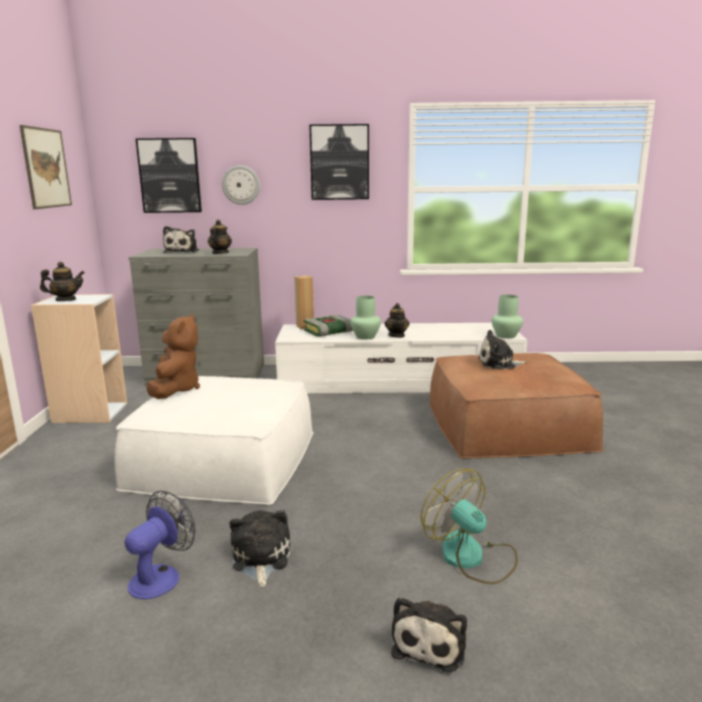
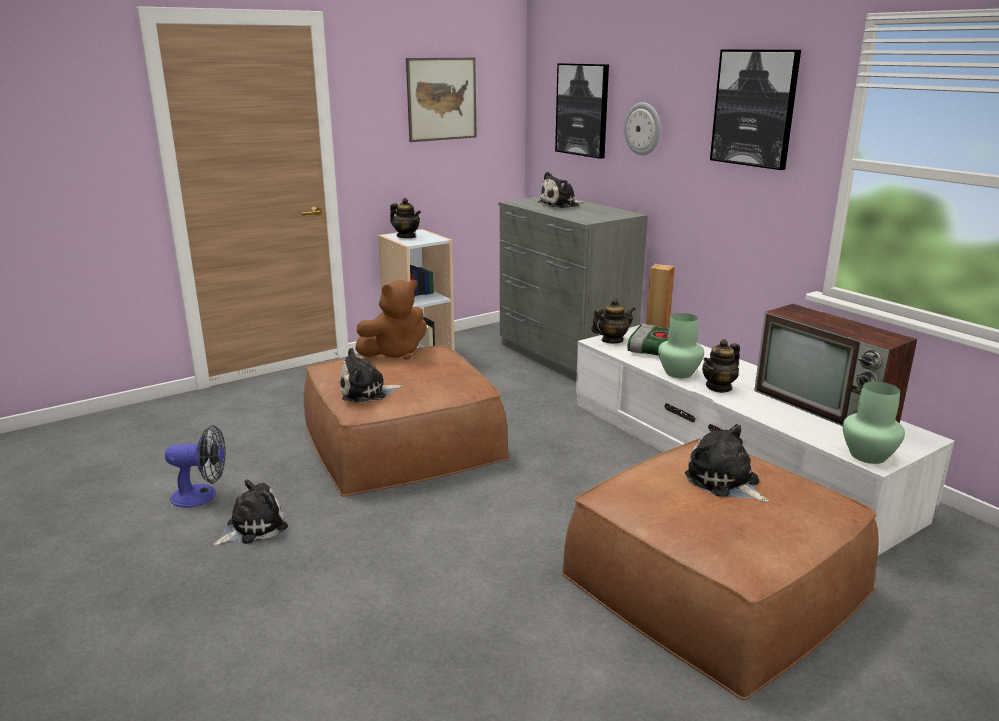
camera: 55 degrees right, 5 degrees up
(220, 253) = (578, 215): teapot -> teapot (612, 340)
(224, 459) = (402, 440): white ottoman -> brown ottoman
(430, 642) = (180, 664): plush toy -> plush toy (366, 392)
(450, 327) = (826, 407): none -> television
(471, 558) = (336, 649): fan -> none

